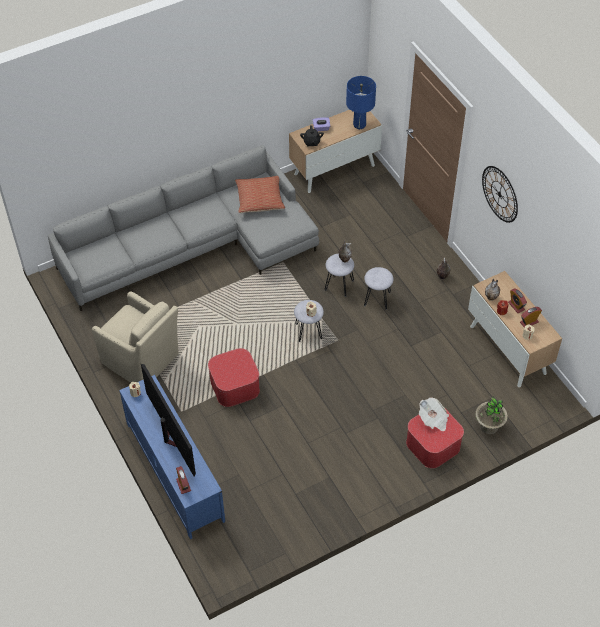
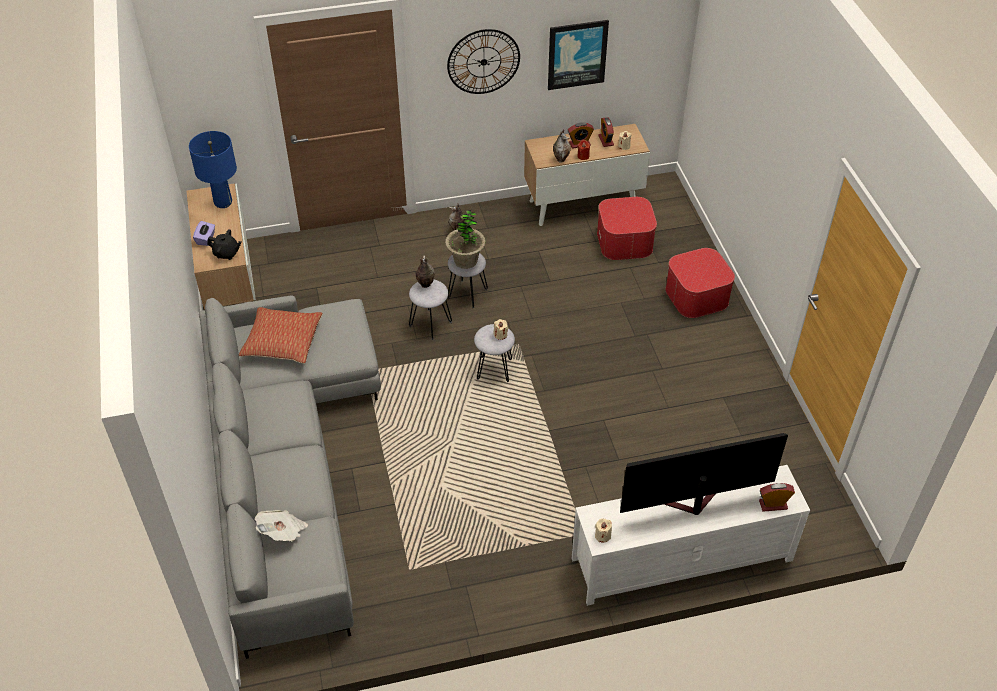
camera: 75 degrees left, 5 degrees down
(141, 360) = (477, 567): beige armchair -> none
(174, 471) = (681, 559): blue tv stand -> white tv stand
(234, 386) = (557, 465): ottoman -> ottoman (625, 241)
(433, 419) = (688, 268): newspaper -> newspaper (283, 532)
(489, 426) = (682, 245): potted plant -> potted plant (466, 260)
(545, 249) = (577, 54): none -> picture

